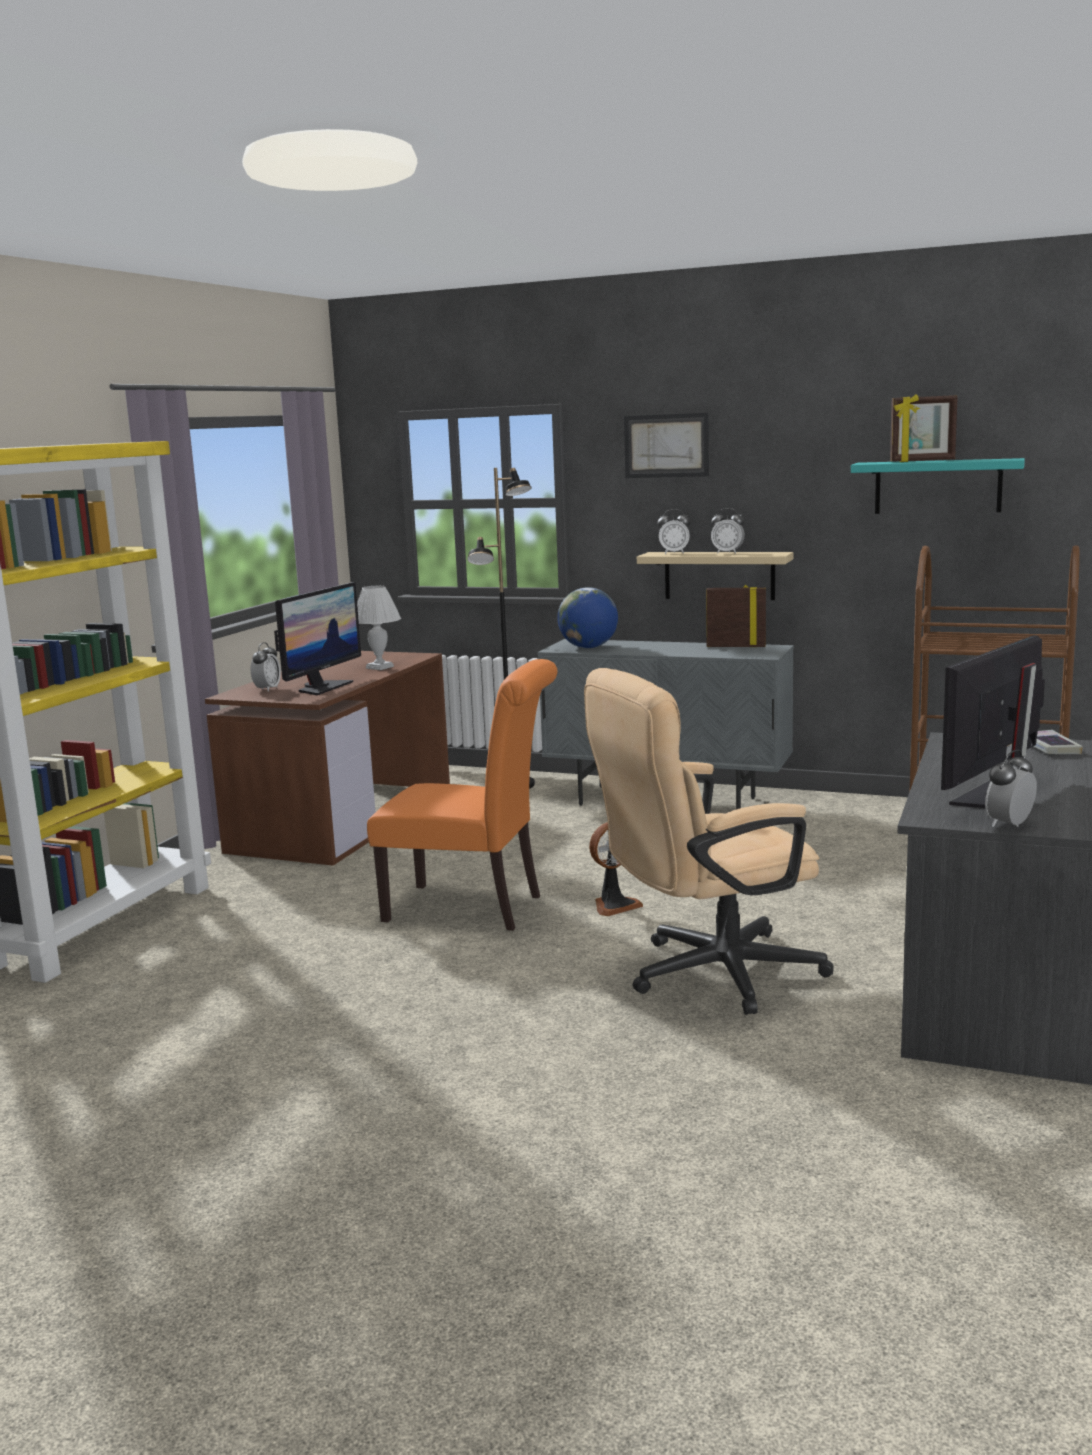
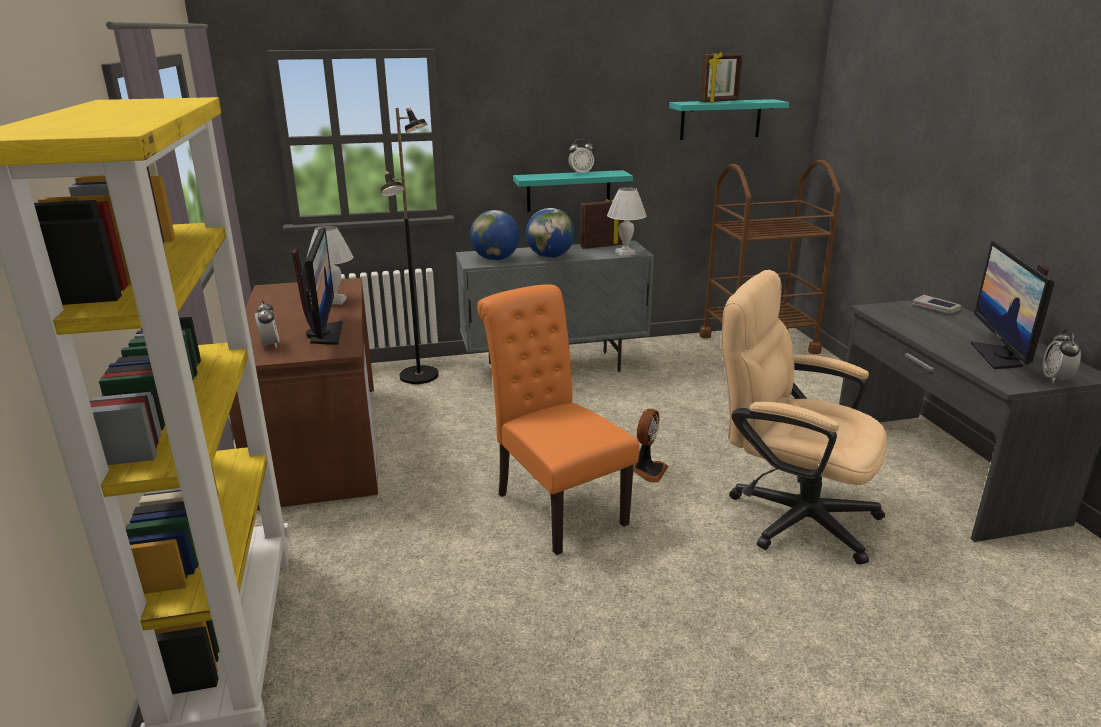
camera: 35 degrees left, 10 degrees up
(473, 908) = (555, 505): orange chair -> orange chair turned 105 degrees counterclockwise
(652, 650) = (550, 256): none -> globe
(666, 445) = (527, 87): picture -> none
(674, 553) = (540, 176): alarm clock -> none
(707, 975) = (789, 514): beige office chair -> beige office chair turned 90 degrees clockwise
(719, 575) = (568, 191): beige shelf -> turquoise shelf
(748, 654) = (625, 253): none -> white table lamp

